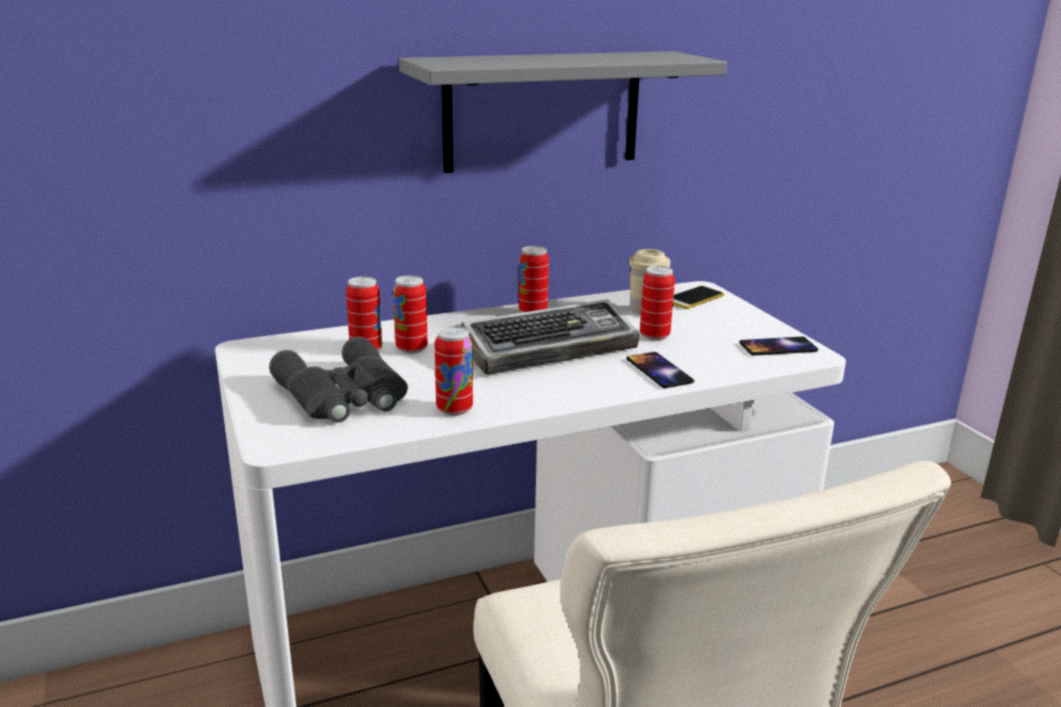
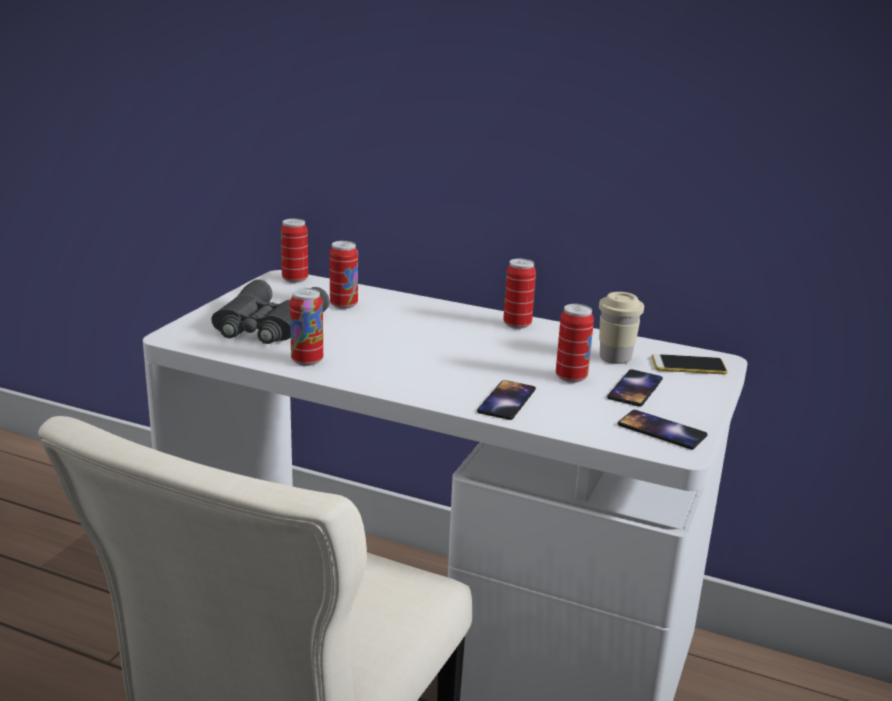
camera: 45 degrees right, 0 degrees up
(411, 348) = (373, 315): can -> can (295, 279)
(542, 111) = (571, 130): grey shelf -> none
(548, 348) = (464, 351): keyboard -> none
(704, 327) = (635, 388): none -> phone

